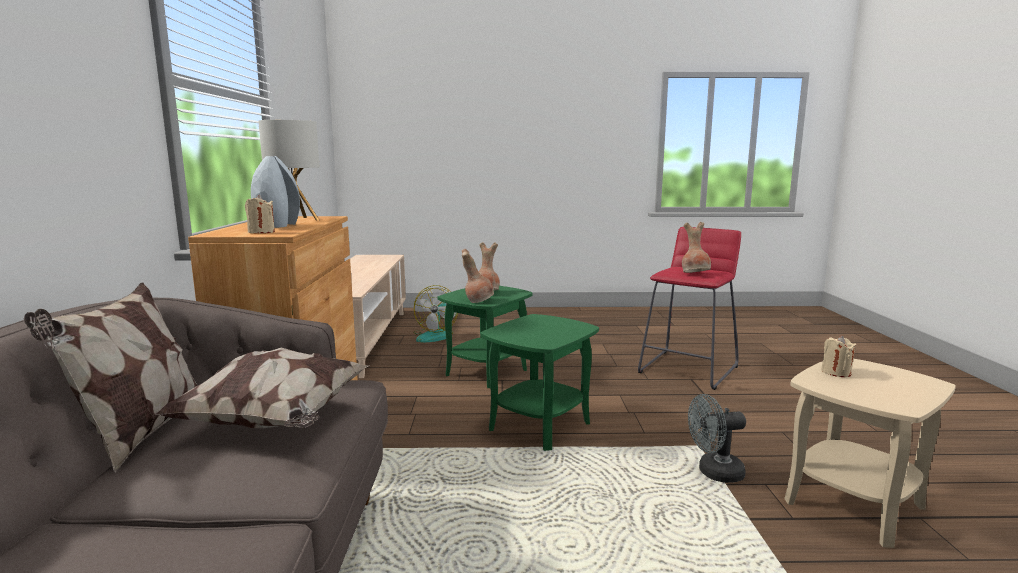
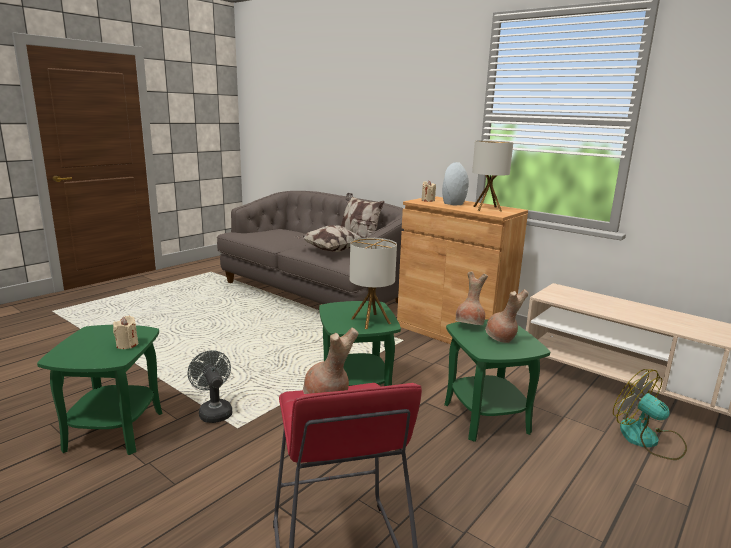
camera: 130 degrees right, 5 degrees up
(542, 323) = (370, 321): none -> table lamp
(714, 473) = (214, 411): grey fan -> grey fan turned 60 degrees counterclockwise
(854, 504) = (114, 430): beige side table -> green side table

